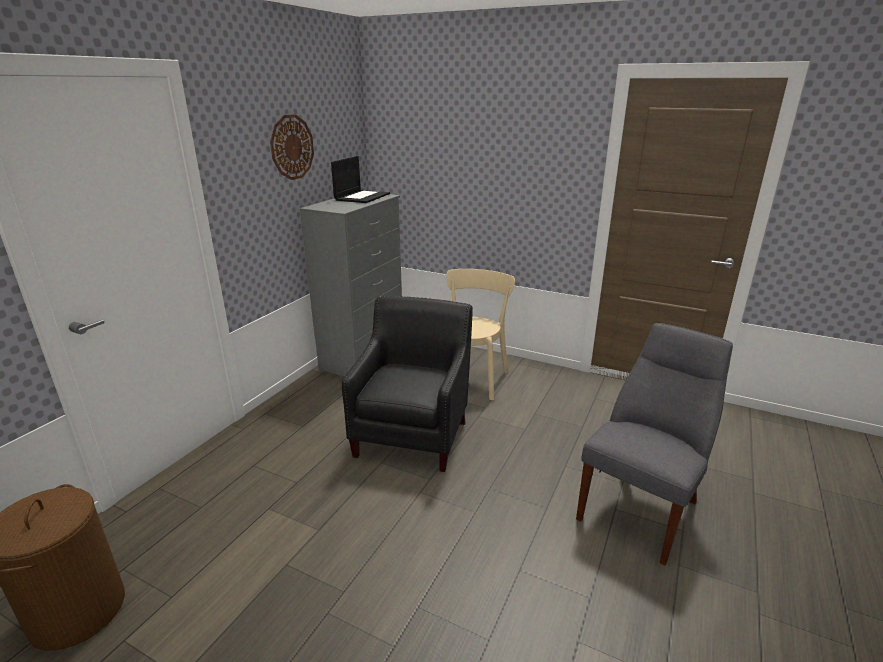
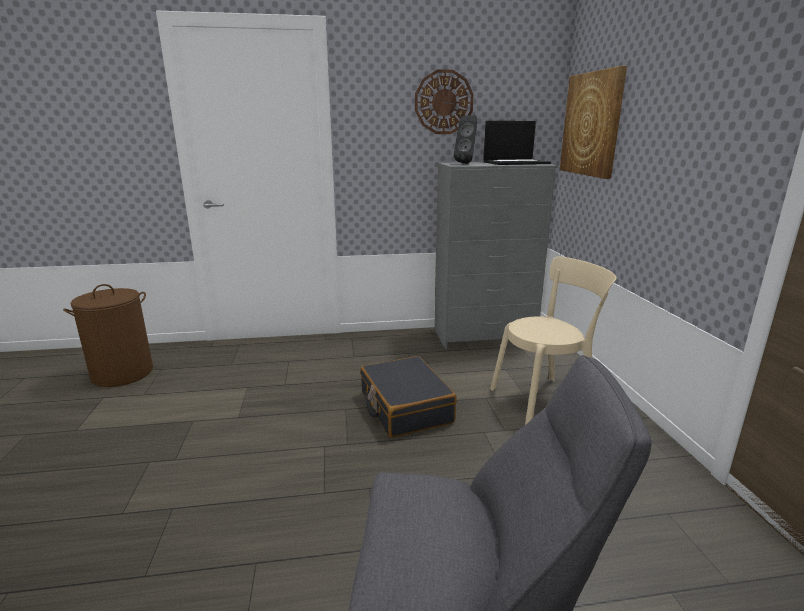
camera: 55 degrees right, 5 degrees down
(334, 205) = (466, 163): none -> black speaker
(412, 158) = (592, 124): none -> picture
(414, 433) = (405, 407): black armchair -> black suitcase

